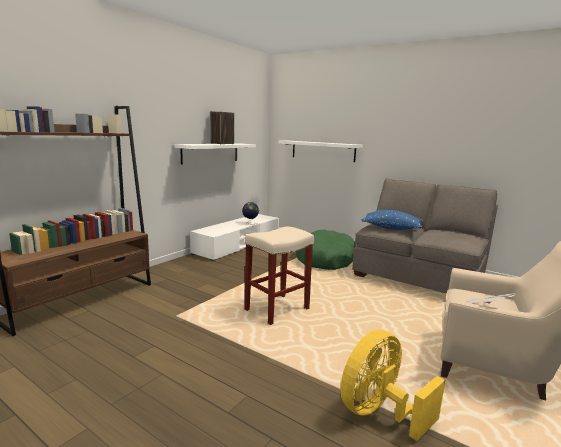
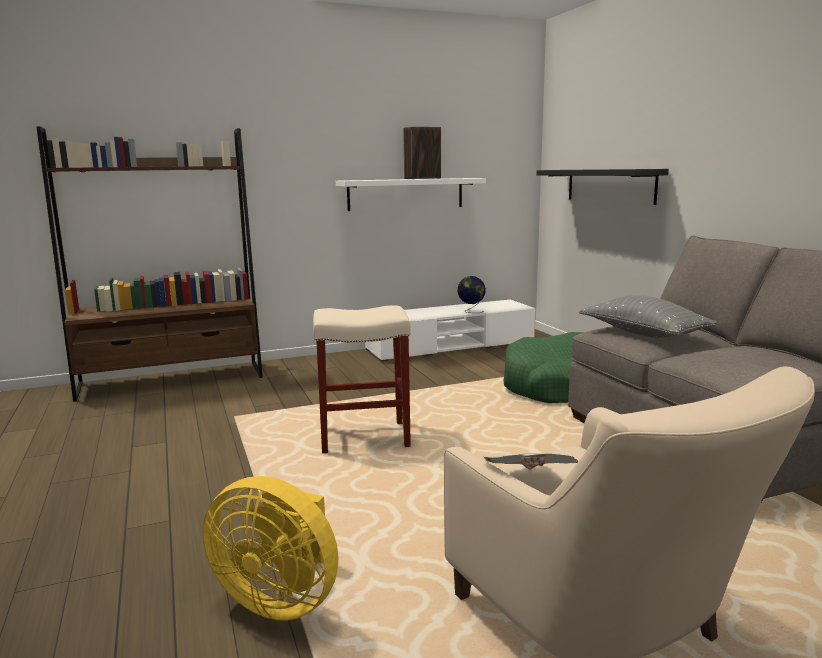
camera: 35 degrees right, 0 degrees up
(323, 151) = (609, 185): white shelf -> black shelf
(379, 413) = (280, 599): yellow fan -> yellow fan turned 150 degrees counterclockwise
(391, 228) = (643, 334): blue pillow -> grey pillow

